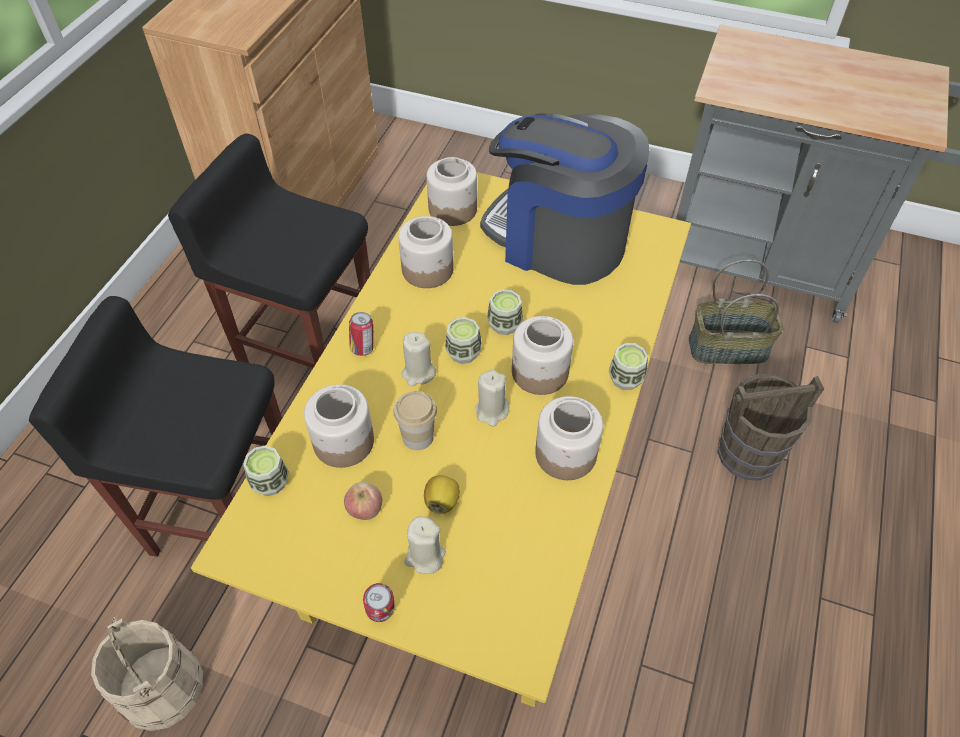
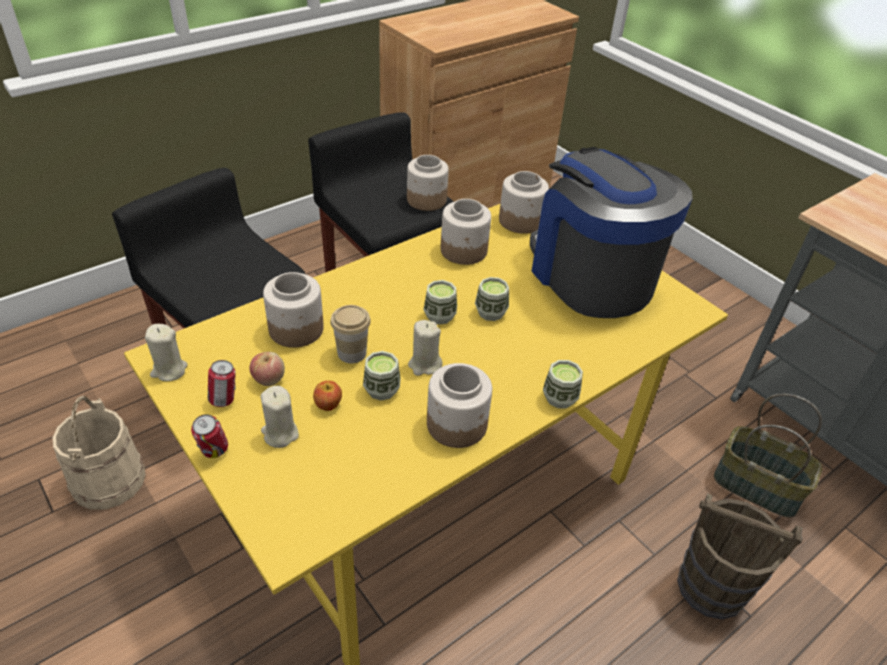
camera: 30 degrees right, 10 degrees down
(270, 482) = (223, 328): cup -> cup (381, 389)
(363, 348) = (367, 278): can -> can (224, 400)
(418, 373) = (392, 312): beige candle -> beige candle (169, 370)
(442, 501) = (328, 404): lemon -> apple
(539, 372) = (488, 358): jar -> jar (426, 200)

